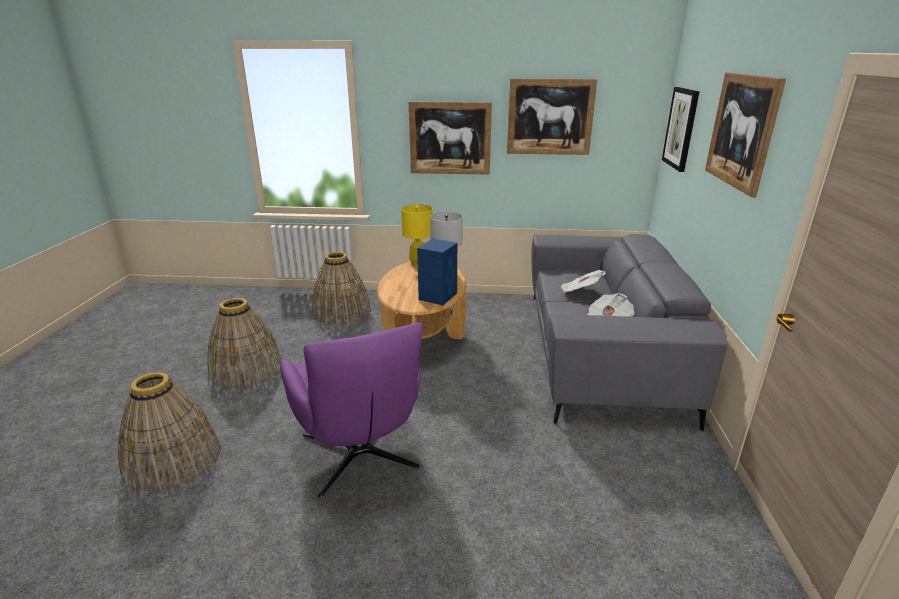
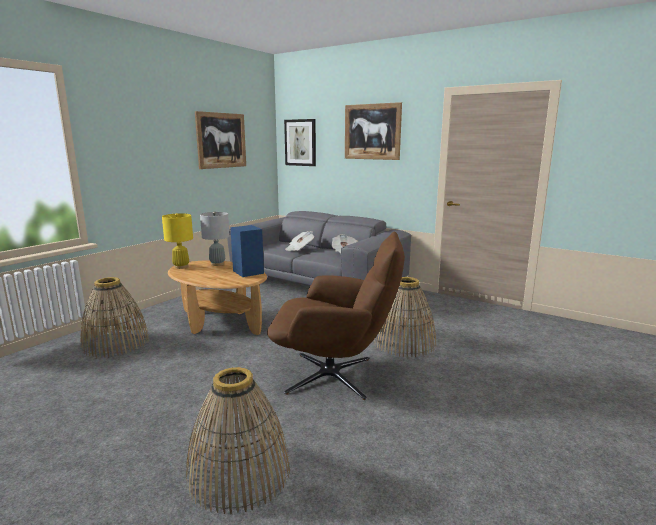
camera: 60 degrees left, 10 degrees down
(246, 369) = (133, 408): basket -> basket (404, 342)
(359, 454) = (333, 376): purple armchair -> brown armchair
(450, 138) = (158, 159): picture -> none

